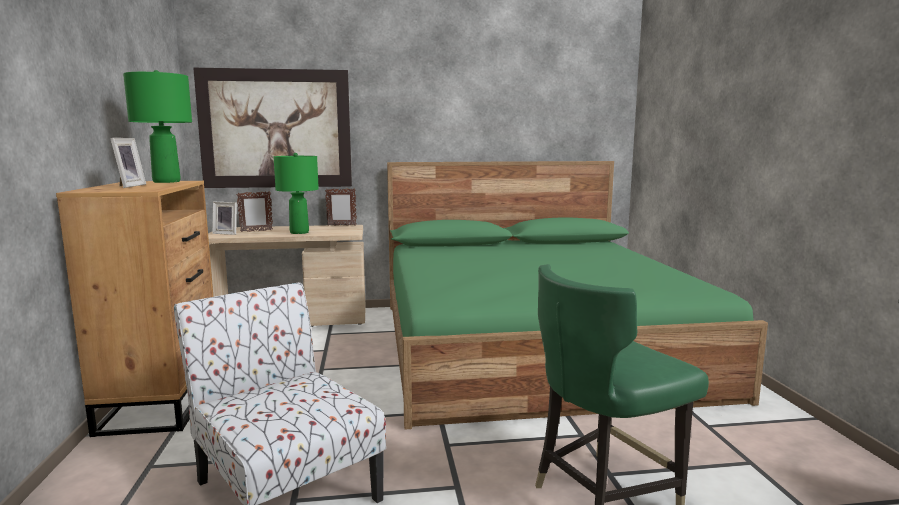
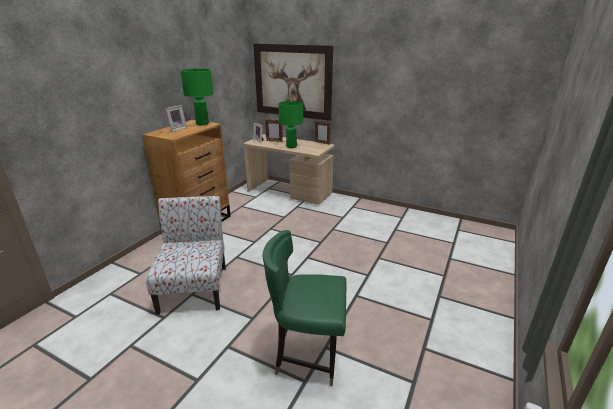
camera: 35 degrees right, 15 degrees up
(533, 345) = (394, 250): green bed -> none

